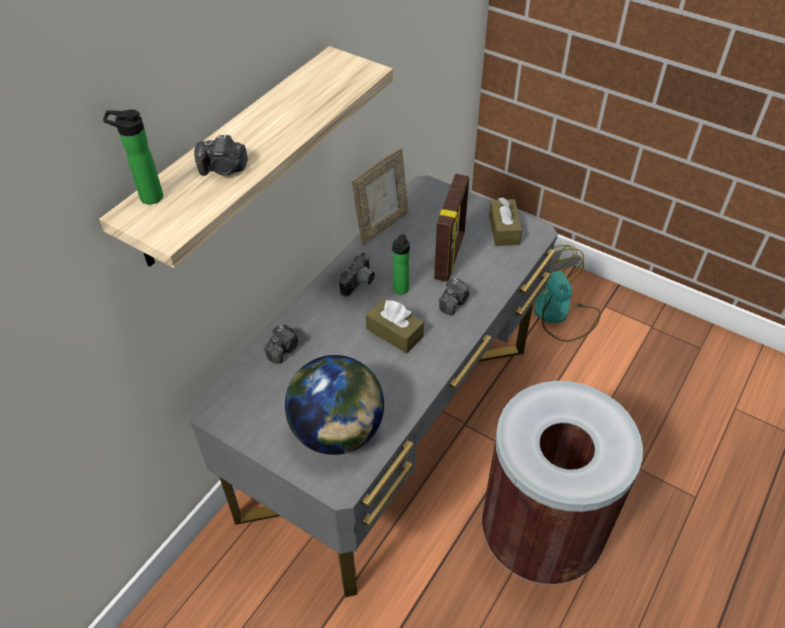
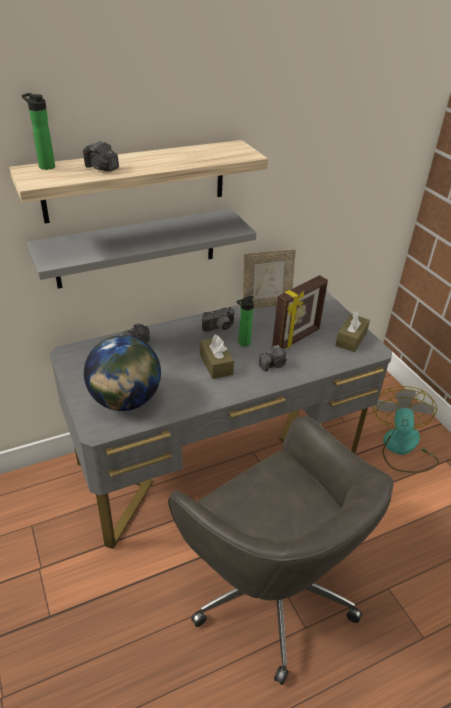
camera: 30 degrees right, 10 degrees down
(246, 236) = (137, 248): none -> grey shelf
(540, 536) = (269, 589): brown trash can -> grey office chair

